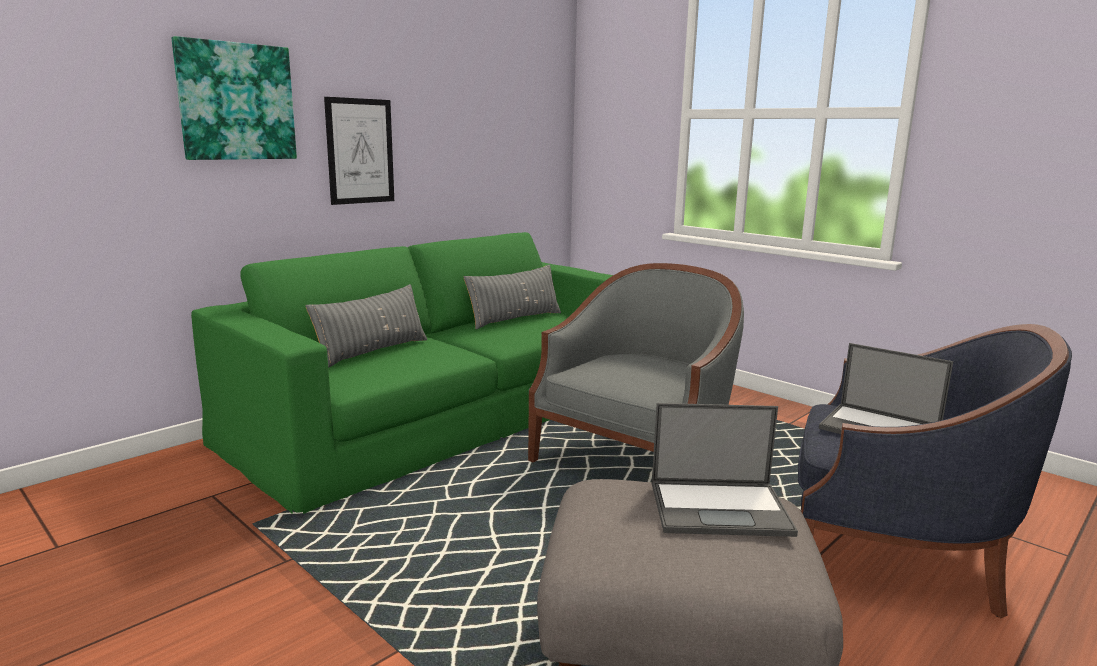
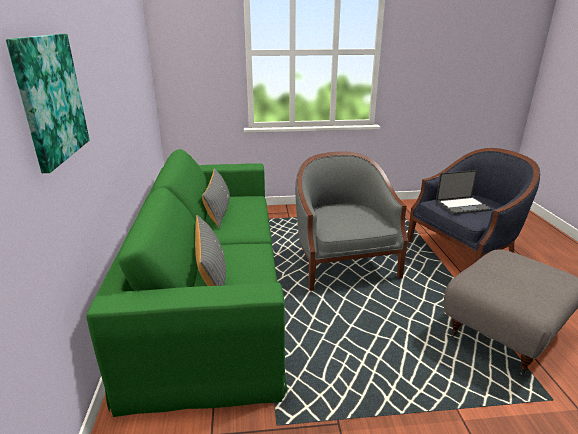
camera: 50 degrees left, 10 degrees up
(360, 151) = (102, 118): picture -> none
(721, 508) = (512, 264): laptop -> none

